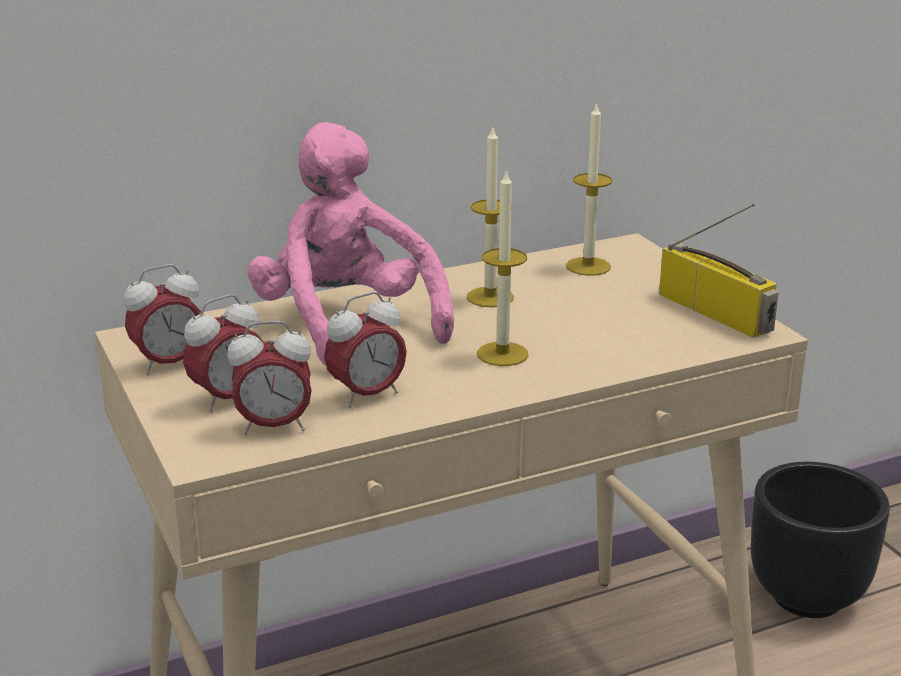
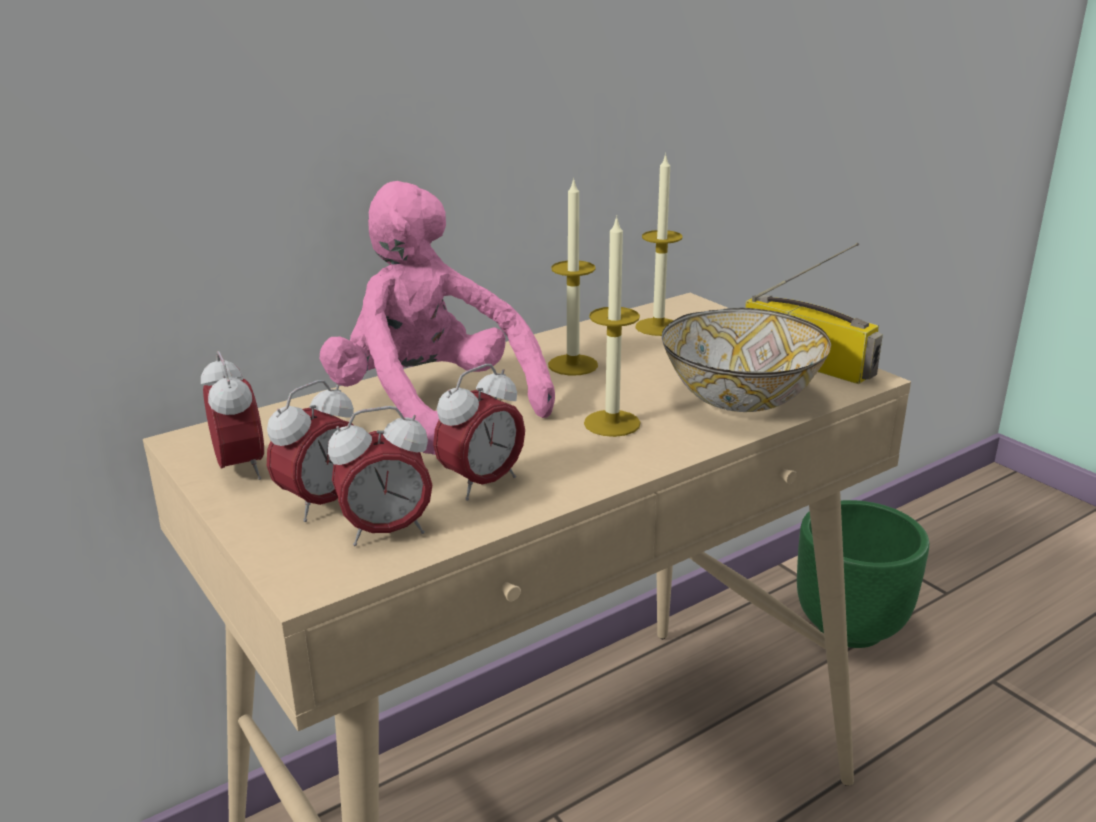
camera: 10 degrees left, 0 degrees up
(169, 364) = (240, 468): alarm clock -> alarm clock turned 75 degrees counterclockwise
(630, 343) = (739, 400): none -> bowl
(808, 597) = (851, 627): black planter -> green planter

